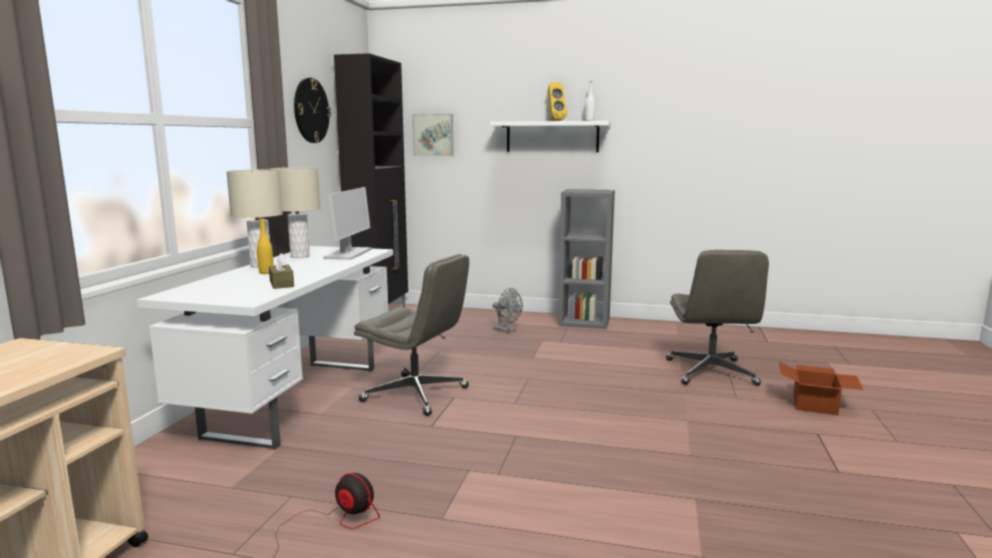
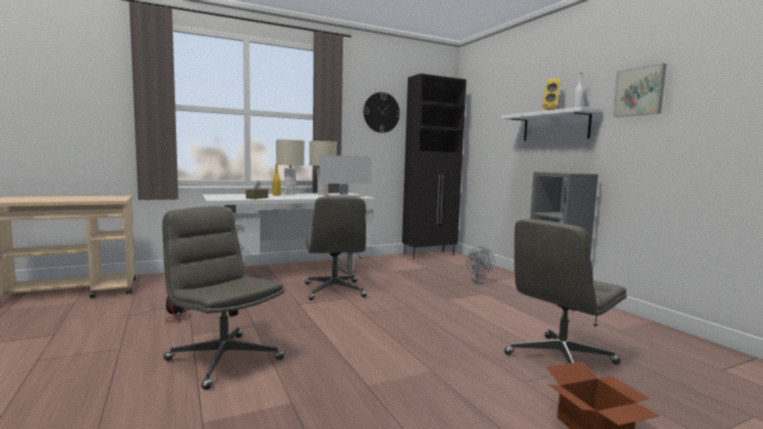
camera: 50 degrees right, 5 degrees down
(433, 135) = (483, 130): picture -> picture (640, 91)
(551, 512) = (223, 359): none -> grey office chair

